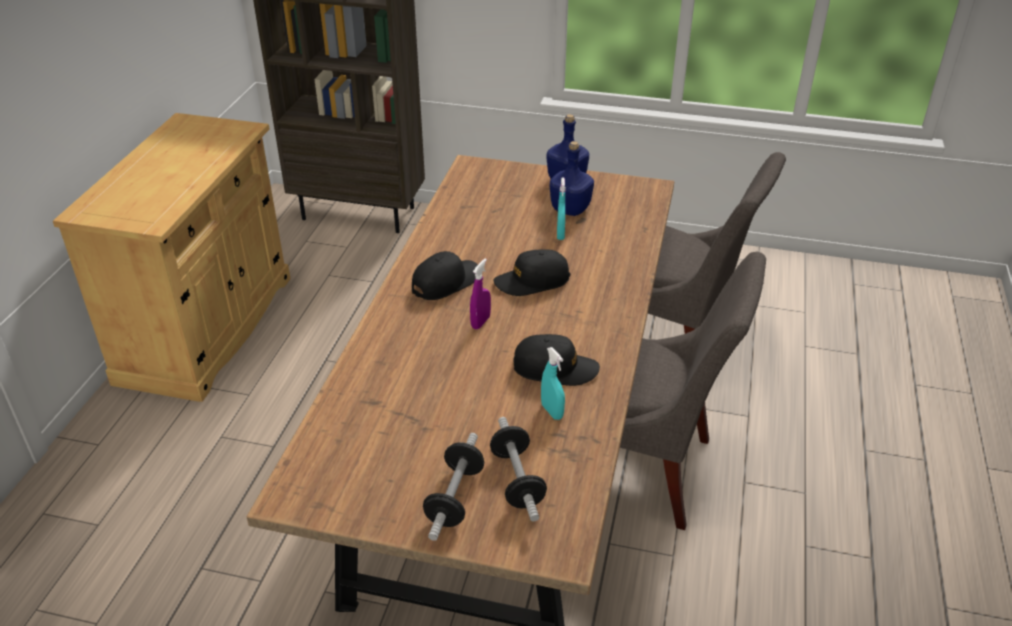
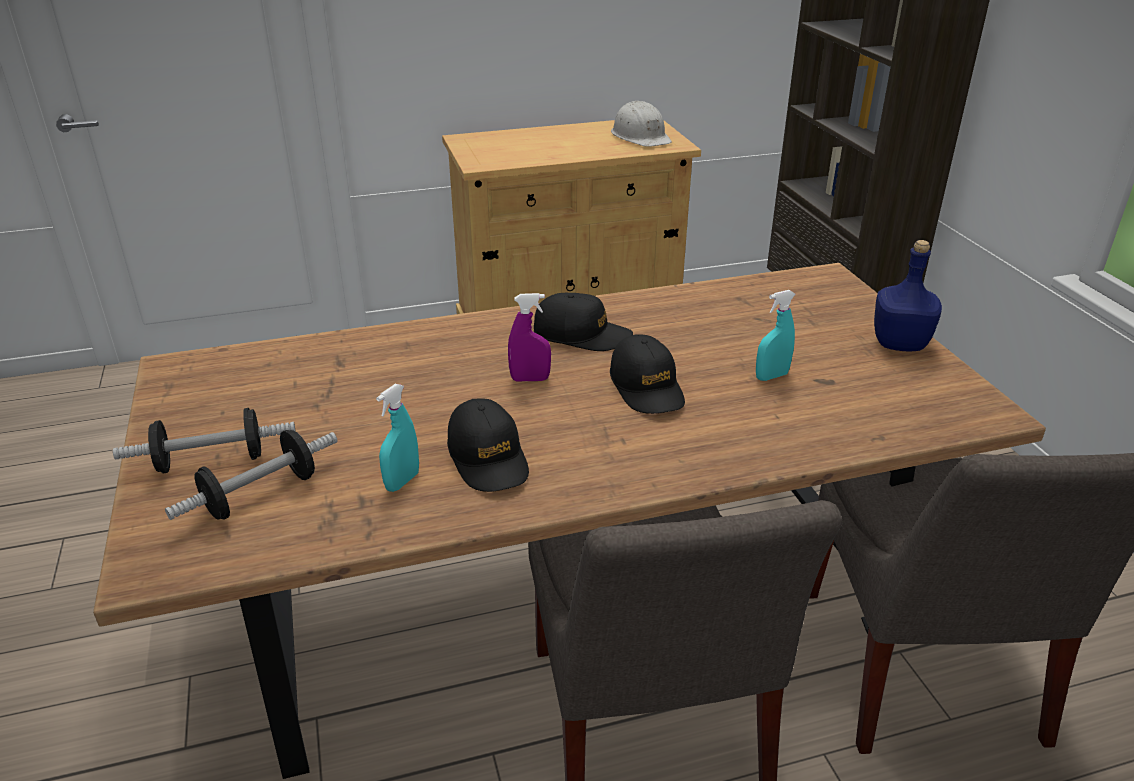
camera: 60 degrees right, 5 degrees down
(207, 135) = (640, 136): none -> white hard hat
(532, 281) = (647, 387): black cap -> black cap turned 150 degrees counterclockwise
(570, 209) = (836, 366): blue bottle -> none

